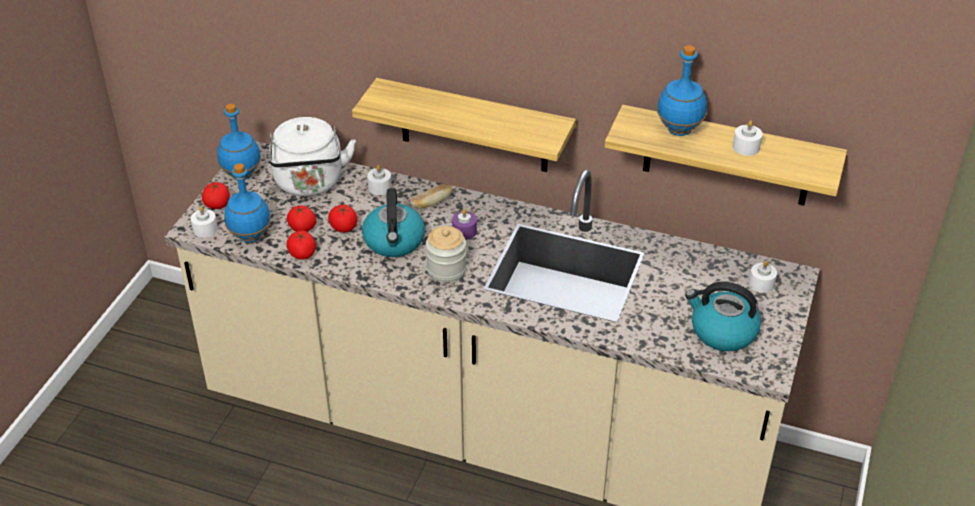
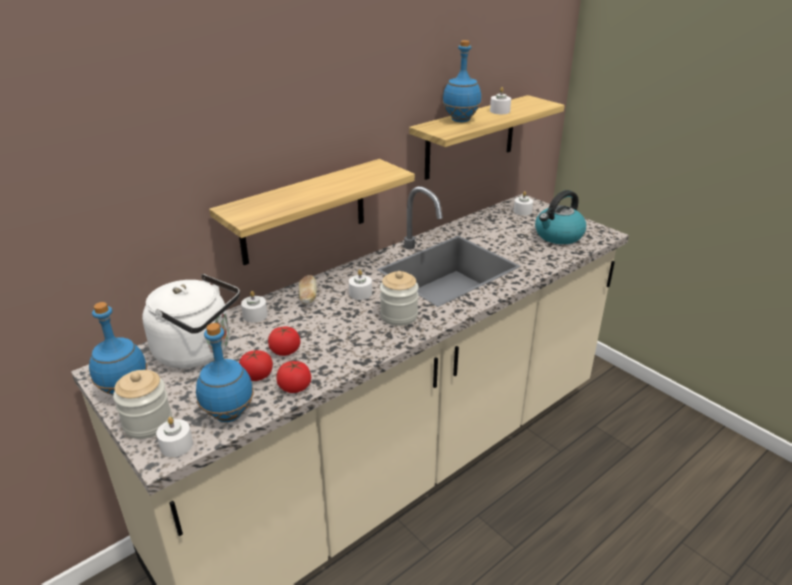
camera: 60 degrees left, 10 degrees down
(217, 204) = (148, 423): tomato -> jar
(394, 242) = (336, 330): kettle -> none
(464, 231) = (360, 293): purple candle -> white candle

